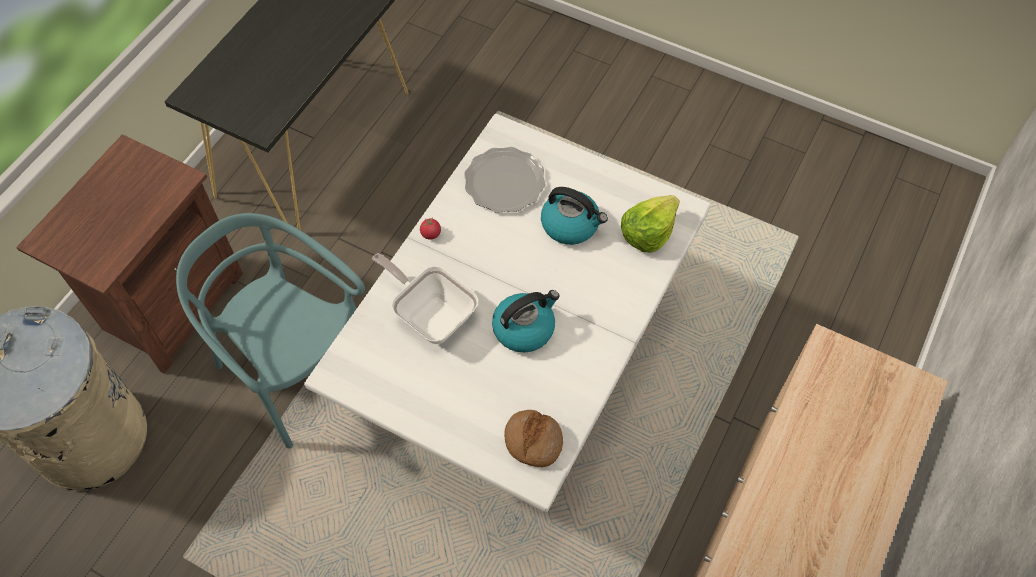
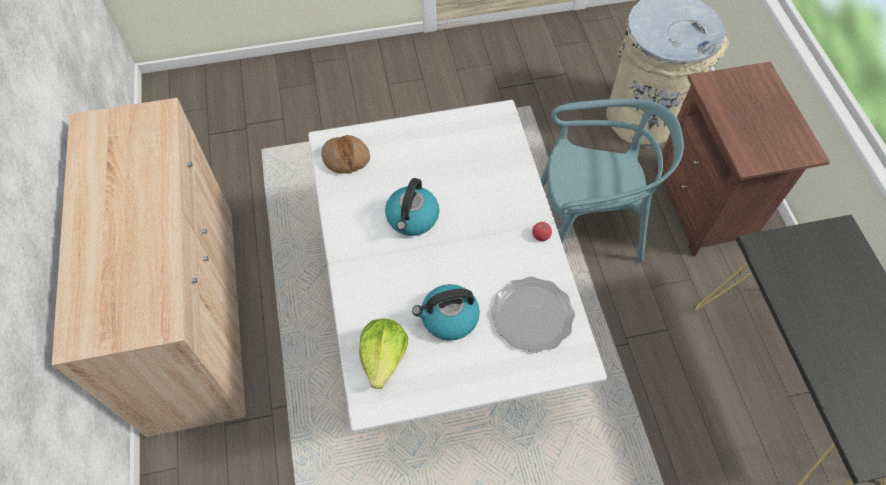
camera: 140 degrees right, 0 degrees up
(431, 314) = (482, 184): frying pan -> none

